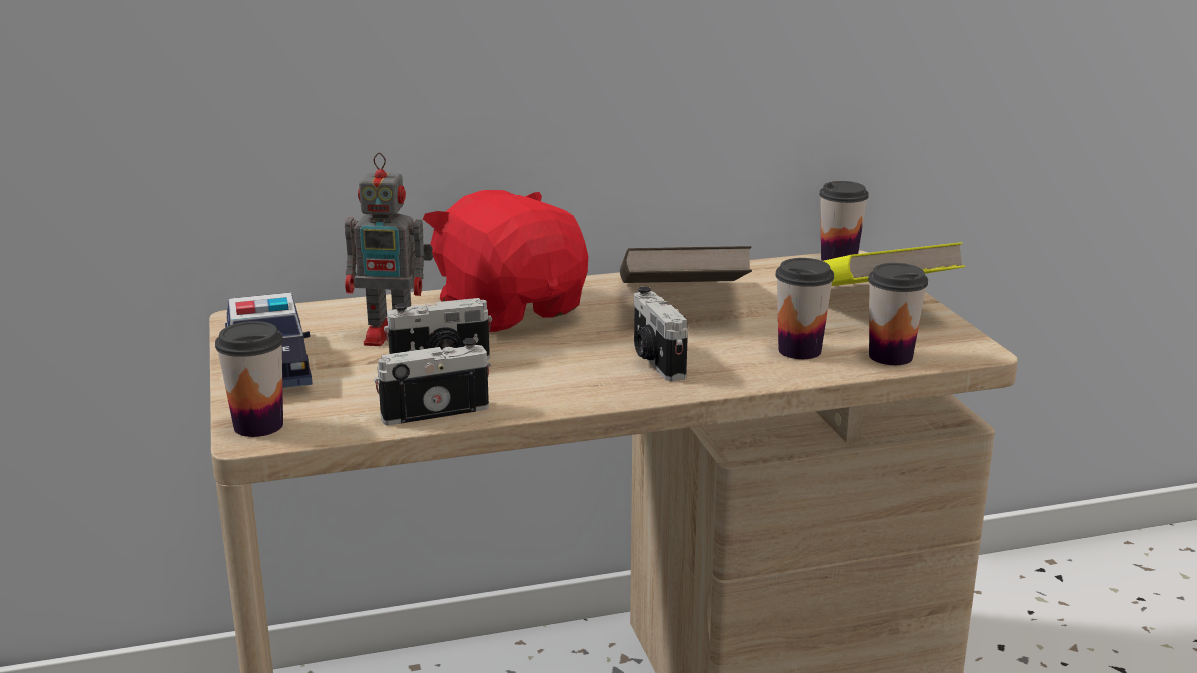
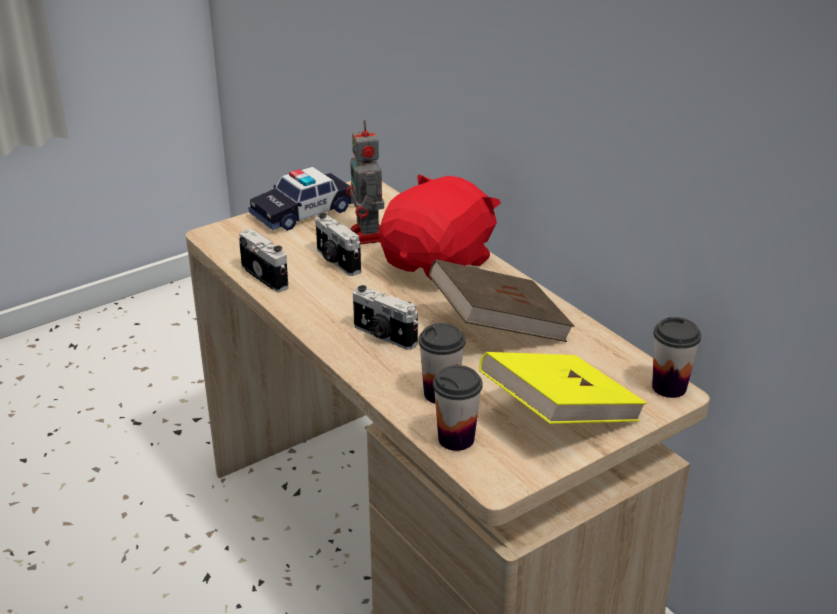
camera: 70 degrees right, 10 degrees up
(258, 425) = (225, 232): cup -> none
(656, 361) = (383, 336): camera -> camera turned 105 degrees counterclockwise

